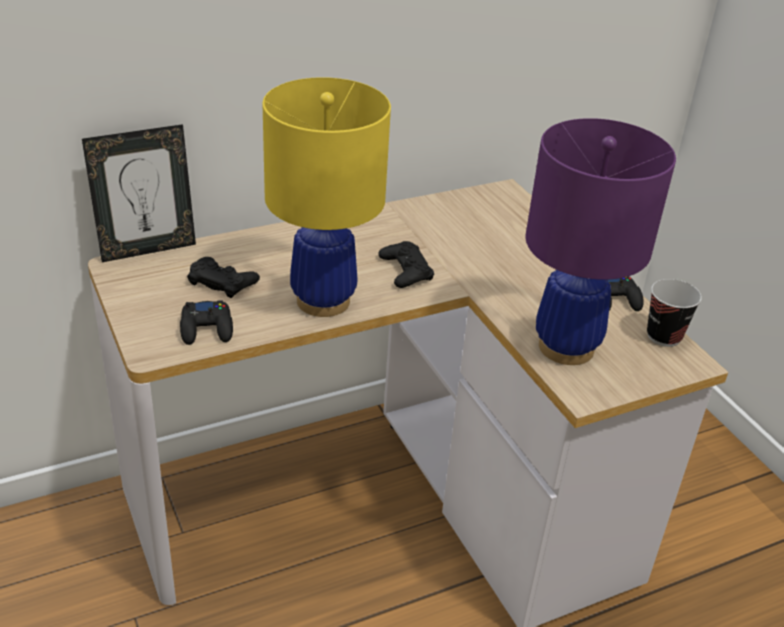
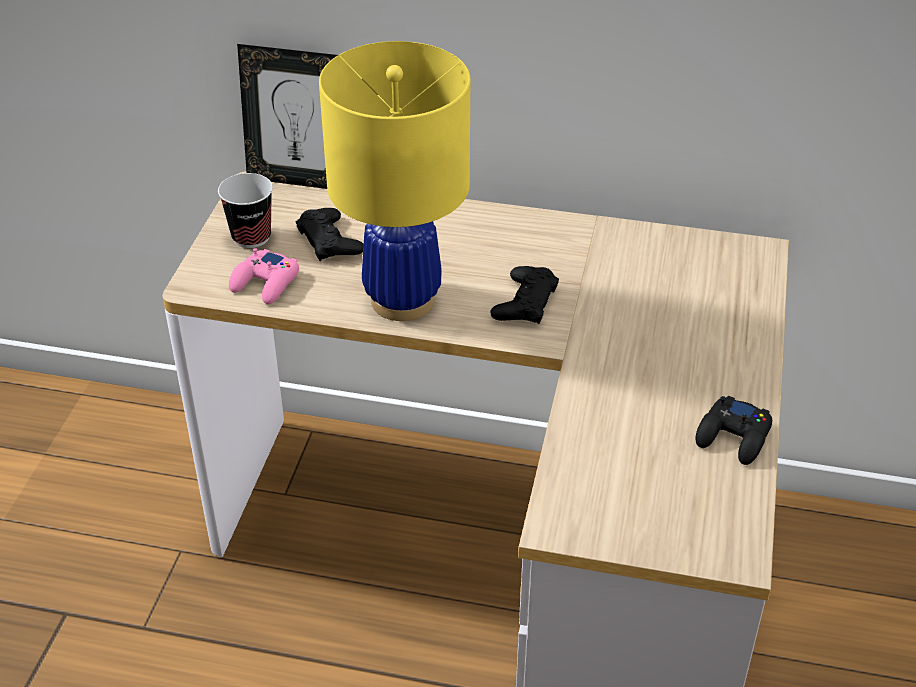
camera: 40 degrees right, 5 degrees up
(207, 328) = (265, 283): black game controller -> pink game controller
(566, 347) = (602, 466): purple table lamp -> none
(664, 336) = (739, 508): cup -> cup (251, 237)

